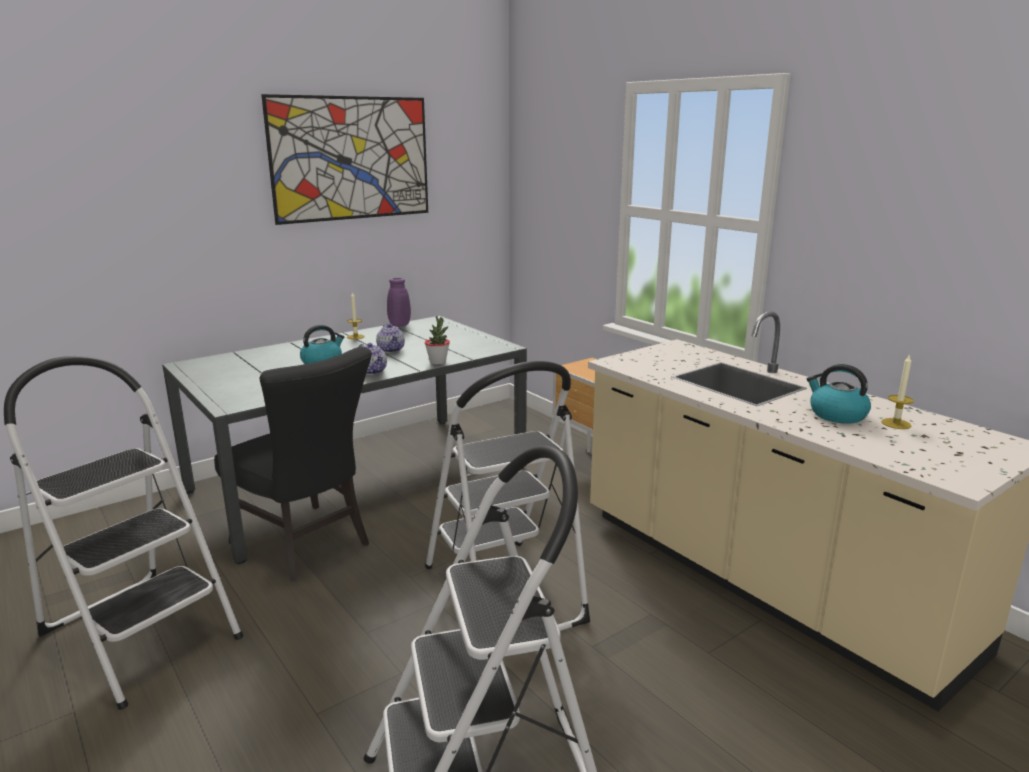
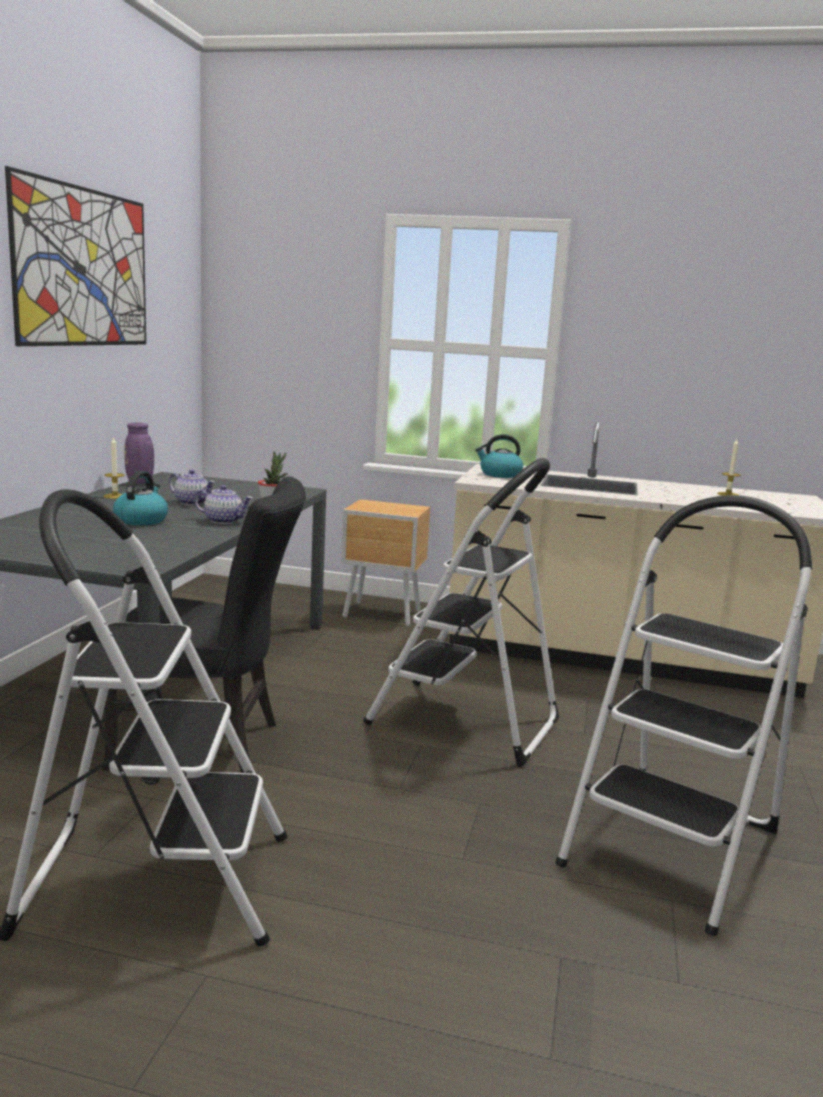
camera: 40 degrees left, 5 degrees down
(836, 415) = (690, 494): kettle -> kettle (499, 475)

